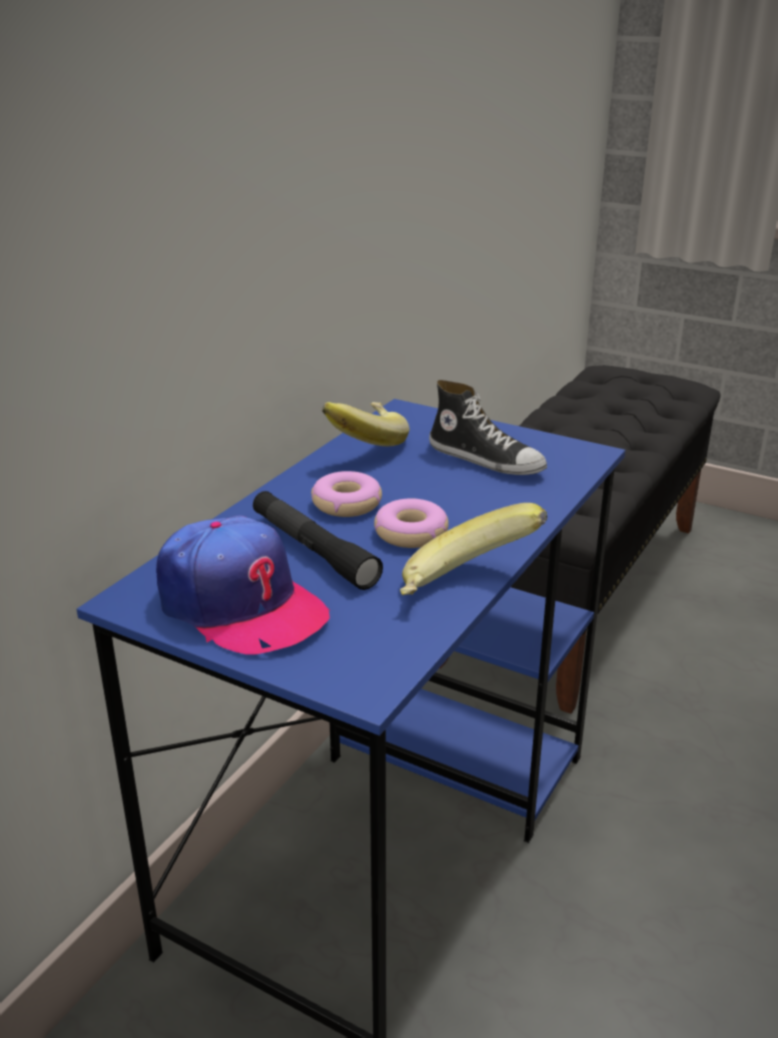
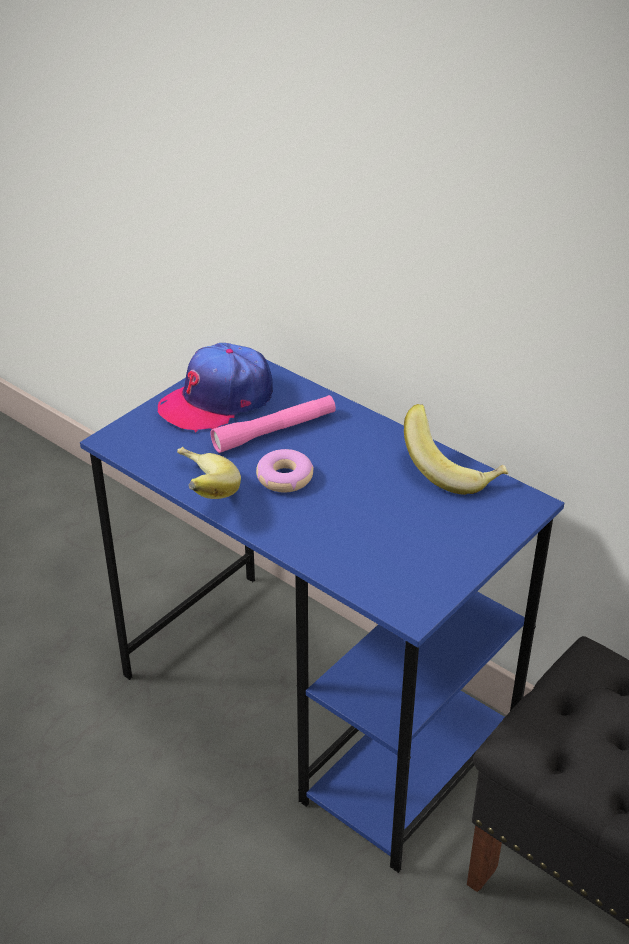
camera: 100 degrees right, 10 degrees up
(313, 550) = (274, 431): black flashlight -> pink flashlight
(346, 504) = (340, 452): donut -> none
(486, 459) = (408, 539): shoe -> none

